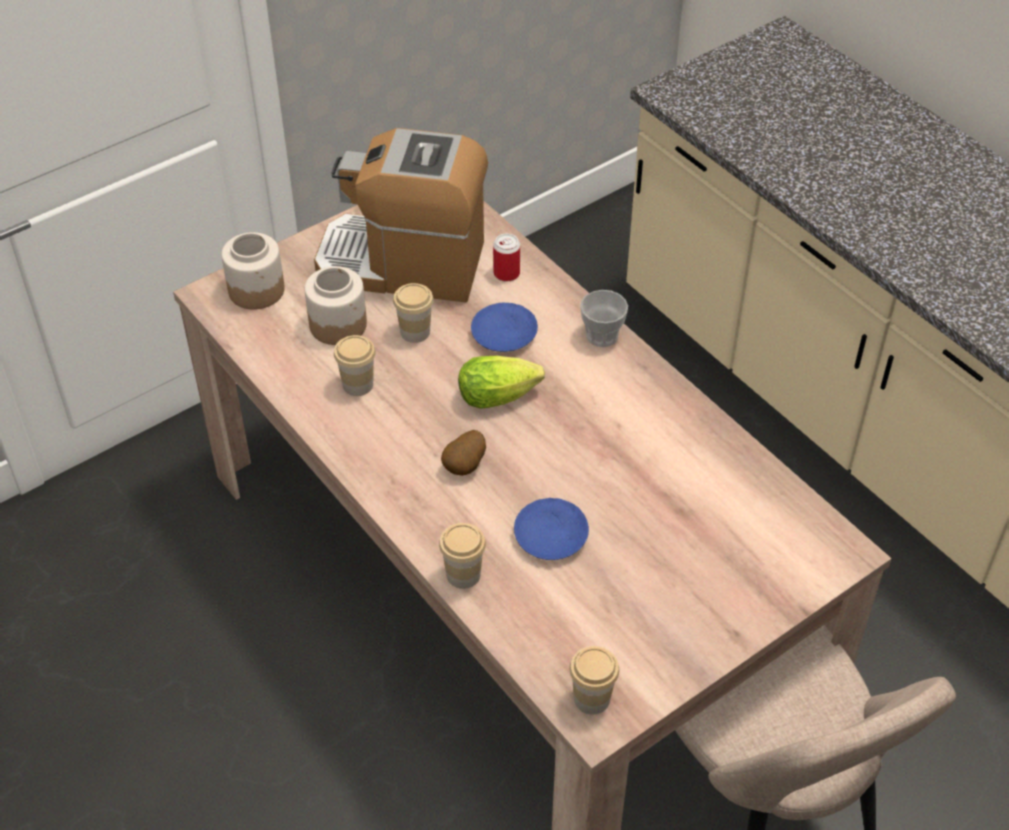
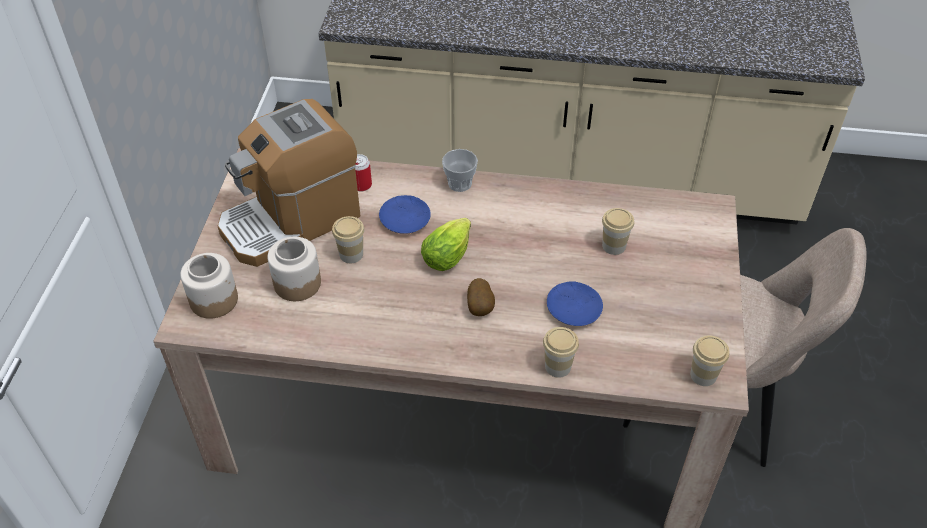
camera: 45 degrees left, 0 degrees up
(358, 384) = (357, 309): cup -> cup (613, 246)

